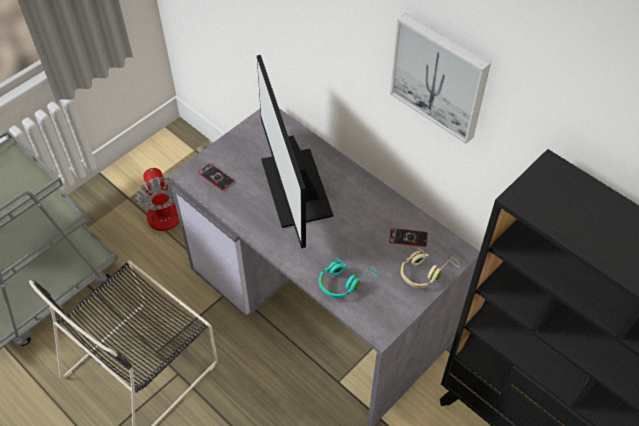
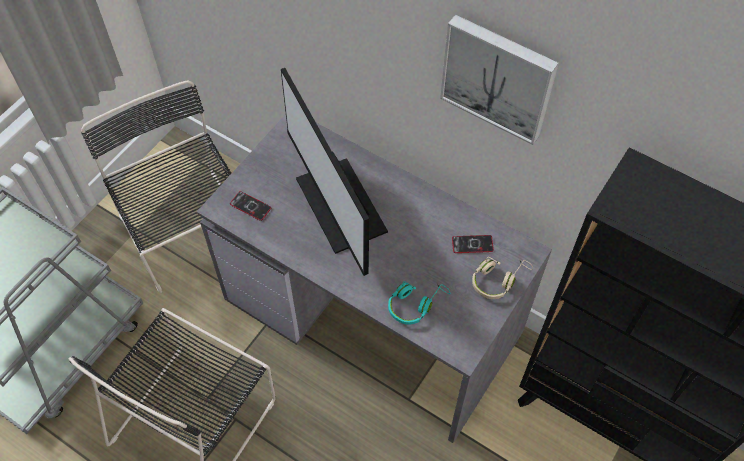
camera: 10 degrees left, 5 degrees up
(172, 207) = (189, 233): fan -> black chair

